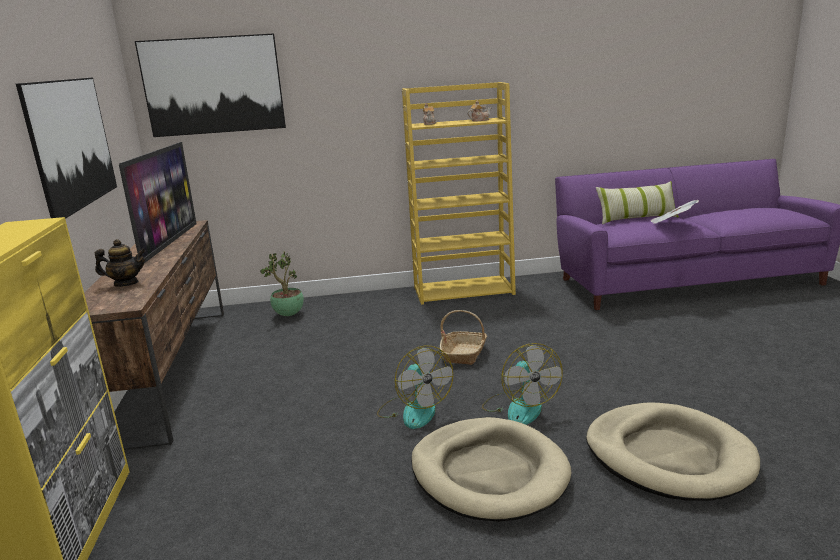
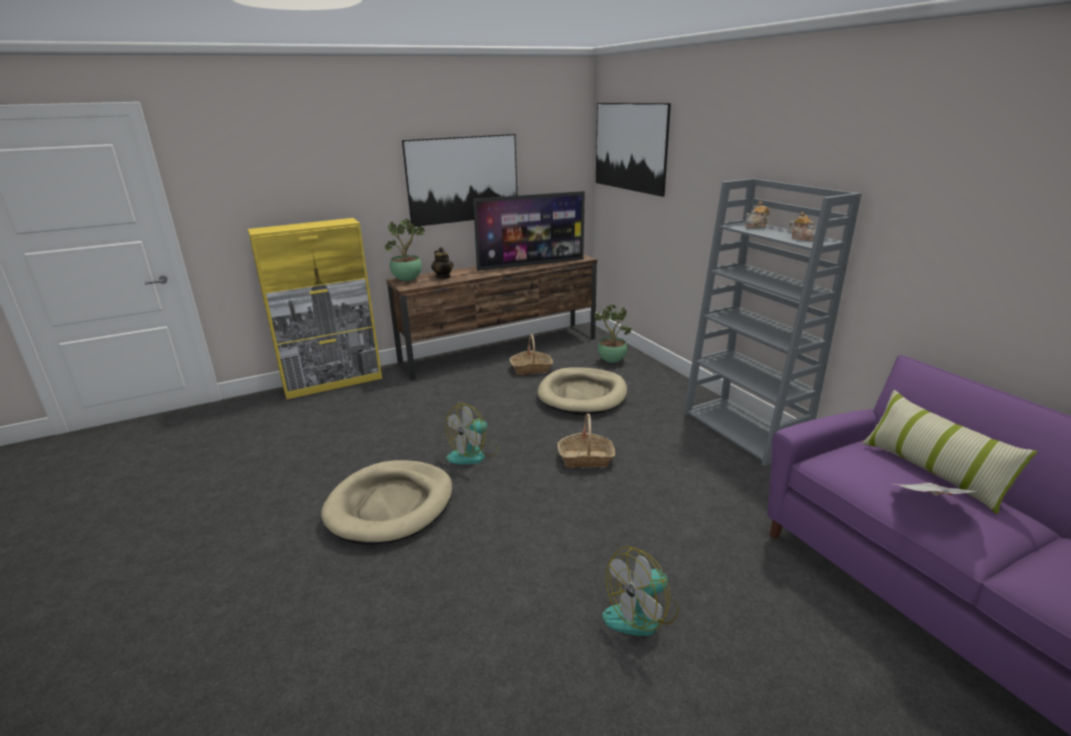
camera: 70 degrees right, 5 degrees up
(98, 303) = (408, 280): none -> potted plant
(251, 356) = (531, 369): none -> basket
(464, 290) = (745, 430): yellow bookcase -> grey bookcase
(519, 407) = (495, 506): fan -> fan (642, 614)
(668, 456) = (428, 613): beige dog bed -> beige dog bed (582, 395)

